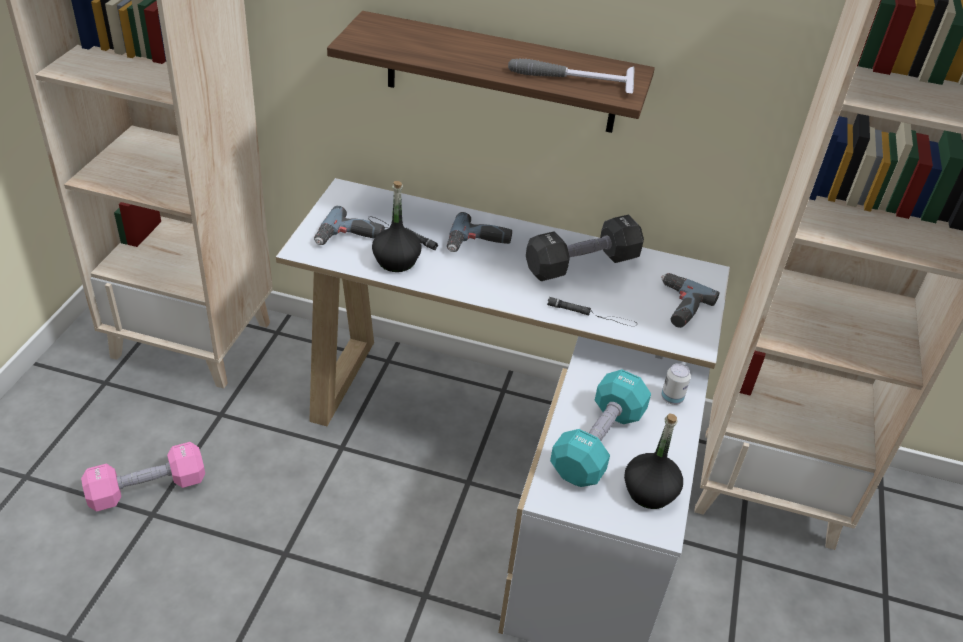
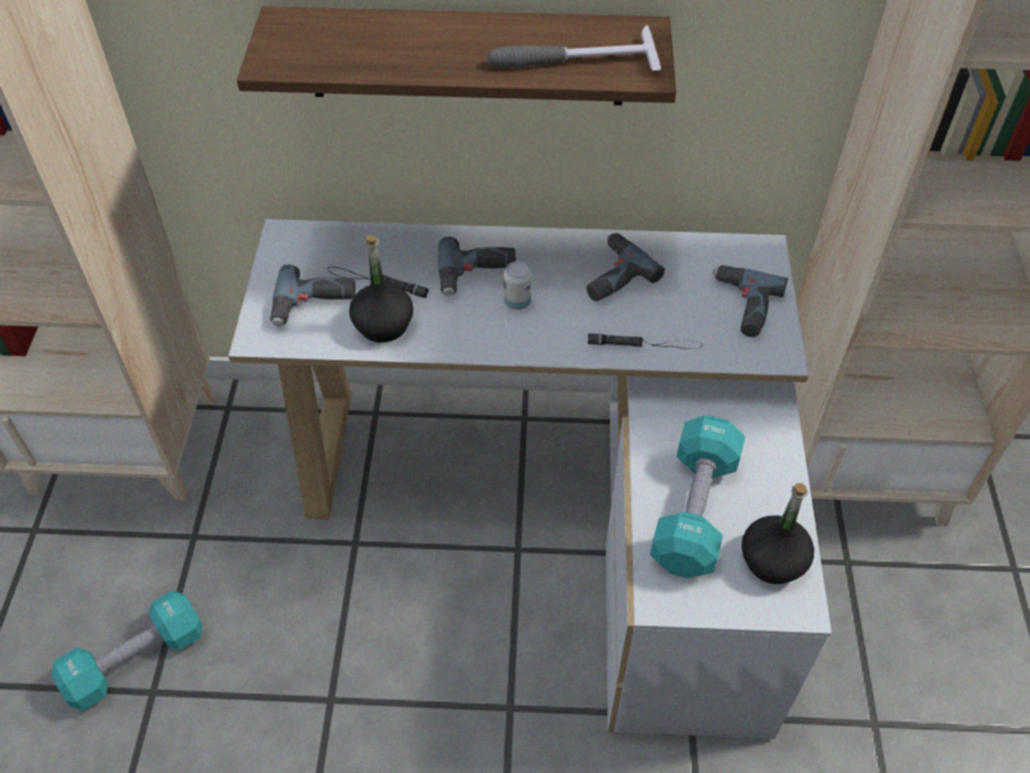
camera: 10 degrees left, 10 degrees up
(147, 489) = (136, 660): pink dumbbell -> turquoise dumbbell
(582, 264) = (611, 275): black dumbbell -> power drill
(672, 398) = (761, 426): can -> can (517, 302)

